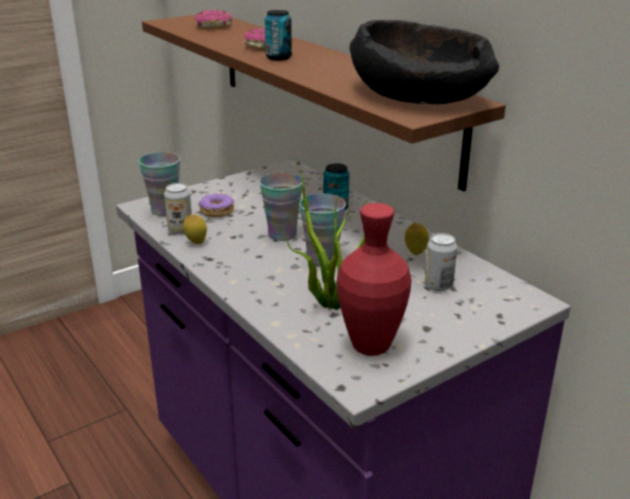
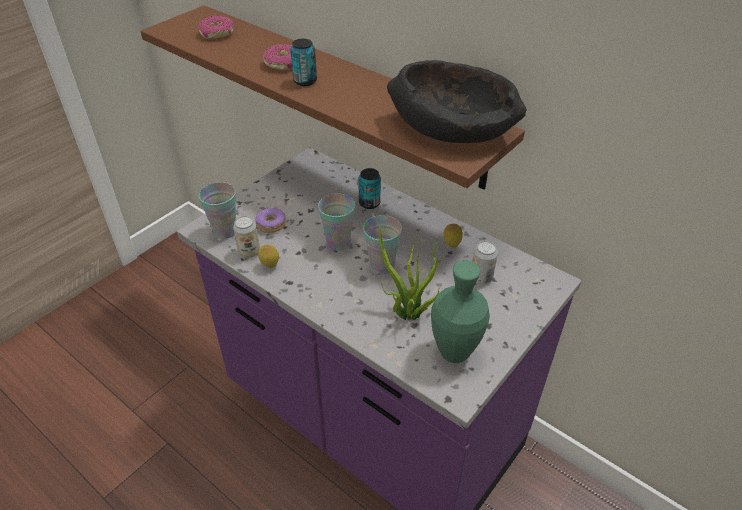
camera: 15 degrees left, 15 degrees up
(371, 346) = (454, 352): red vase -> green vase

